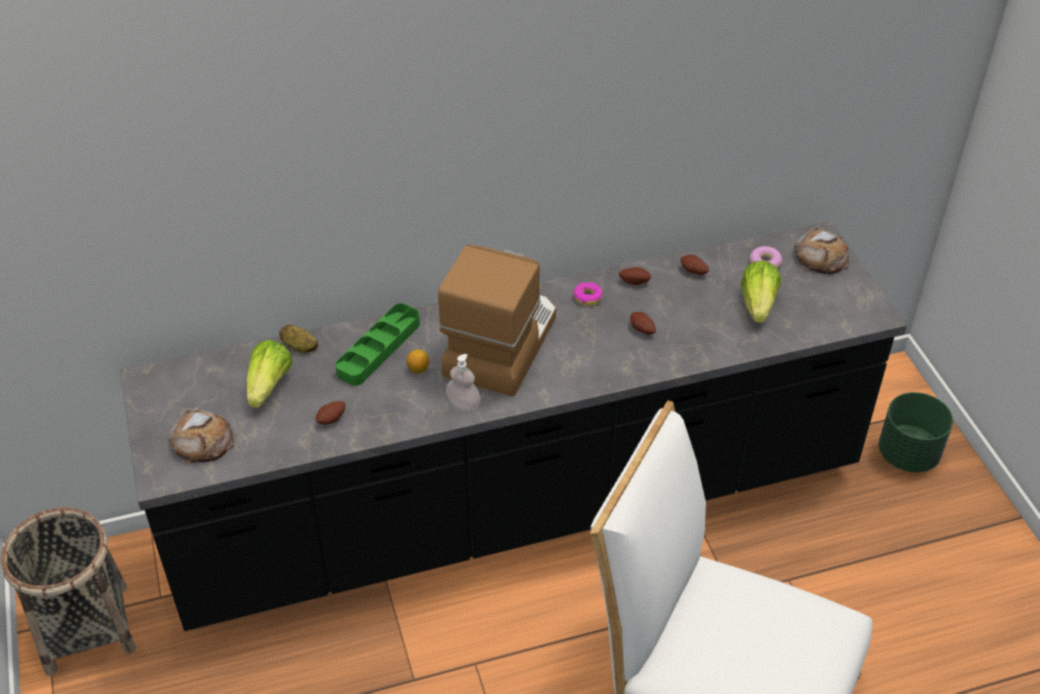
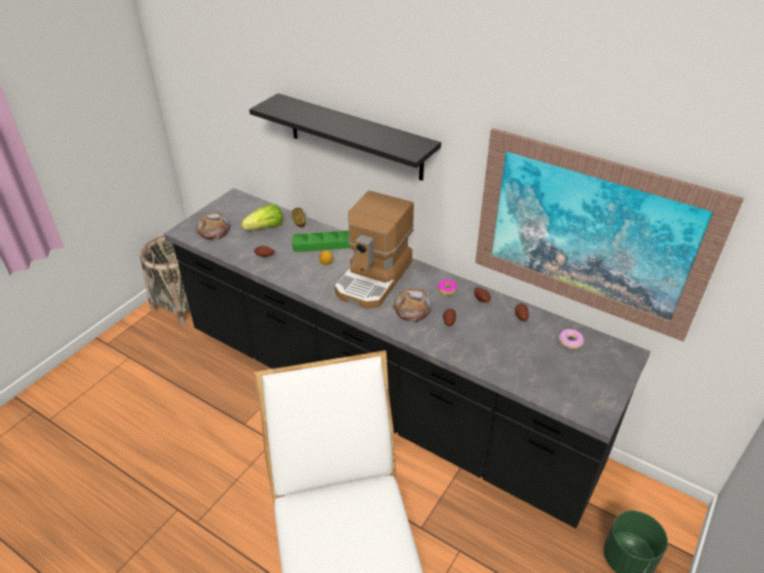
camera: 50 degrees right, 5 degrees down
(377, 168) = (355, 137): none -> black shelf
(463, 404) = (319, 289): soap dispenser -> none
(499, 344) = (374, 278): coffee machine -> coffee machine turned 135 degrees clockwise
(742, 127) = (589, 234): none -> picture
(758, 304) = (531, 357): lettuce -> none
(821, 256) = (611, 363): bread -> bread (412, 308)

